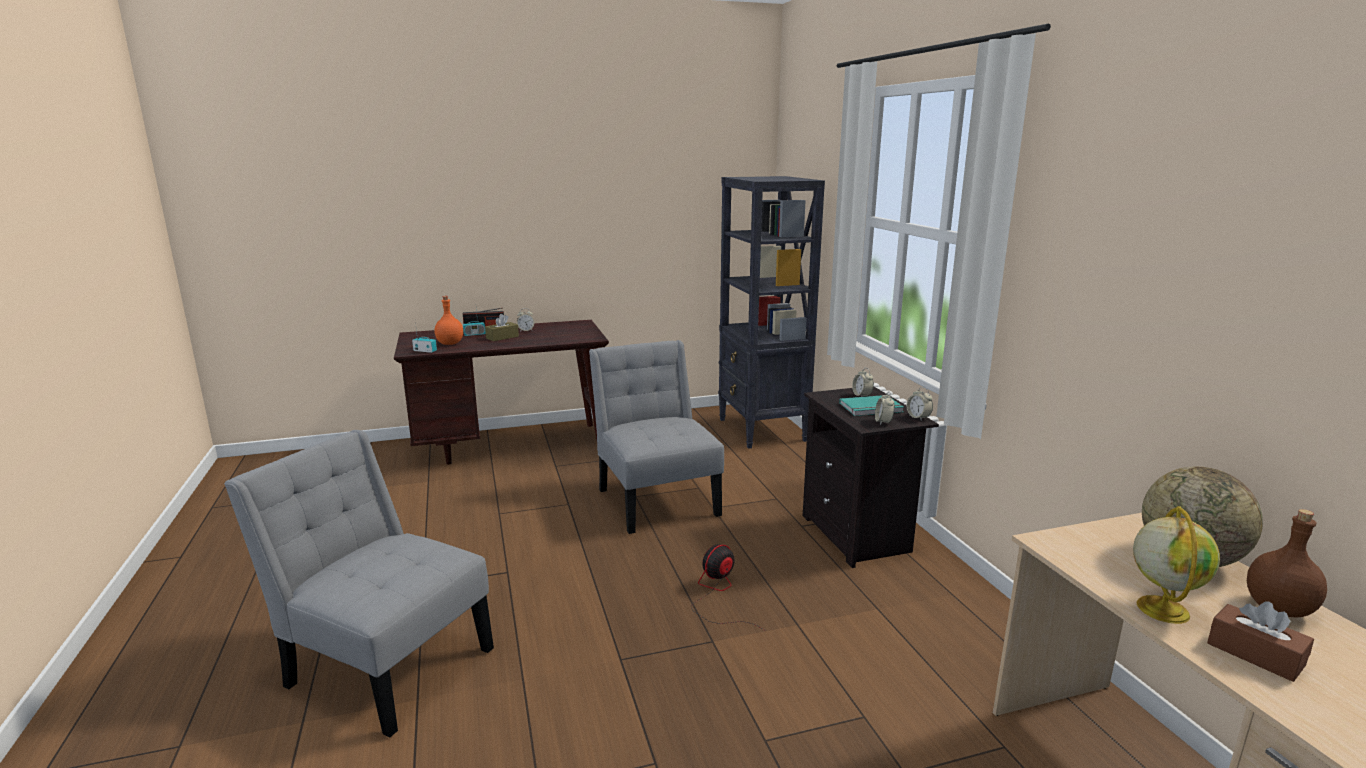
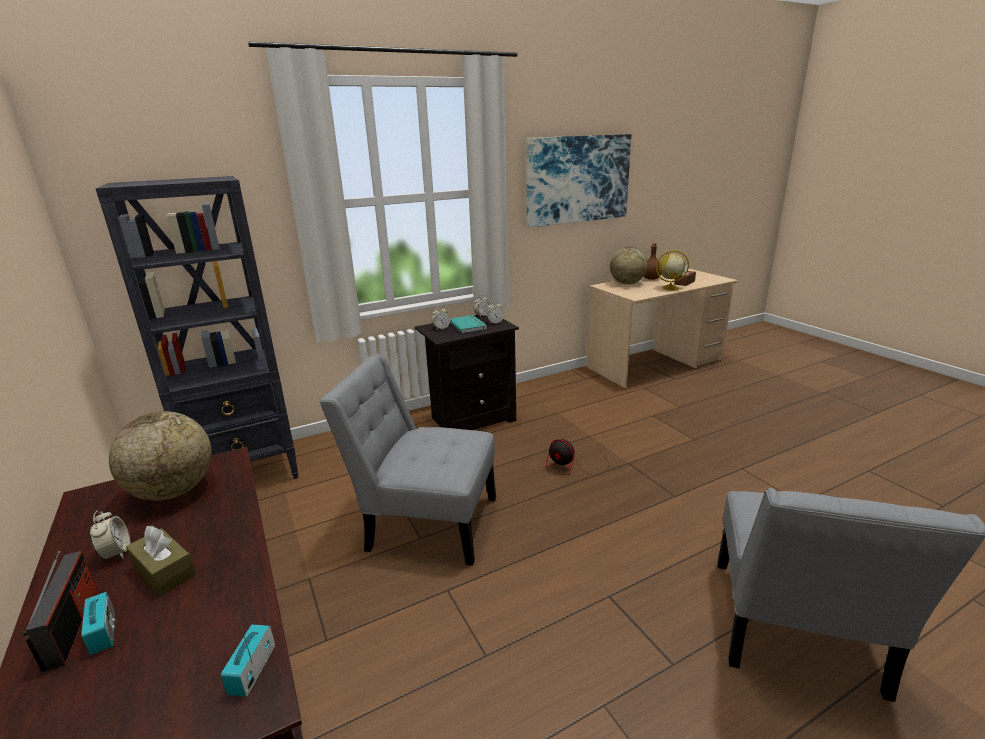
camera: 100 degrees left, 5 degrees up
(449, 343) = (187, 648): orange bottle -> none
(570, 333) = (174, 491): none -> globe
(656, 499) = (426, 521): grey chair -> grey chair turned 45 degrees clockwise
(1167, 269) = (578, 179): none -> picture

